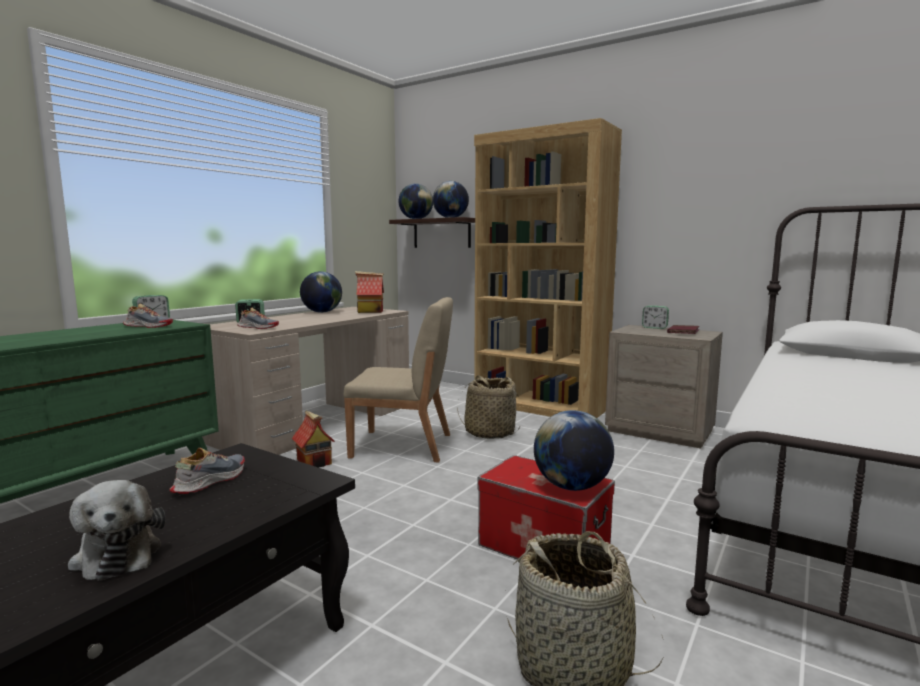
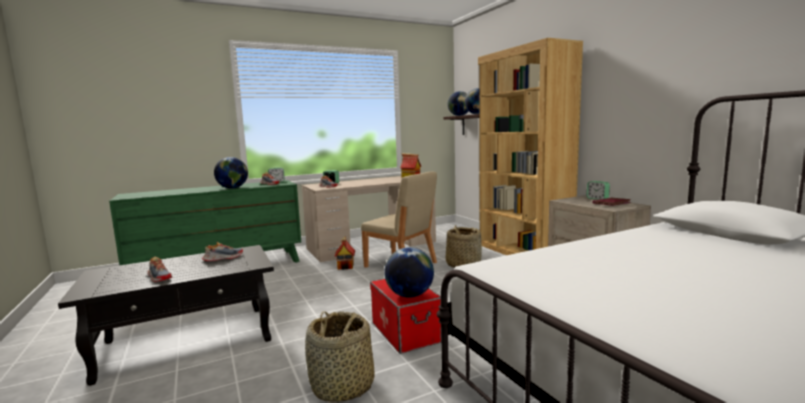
camera: 30 degrees right, 0 degrees up
(118, 553) = (160, 277): plush toy -> shoe
(322, 312) = (383, 178): globe -> globe (232, 188)

